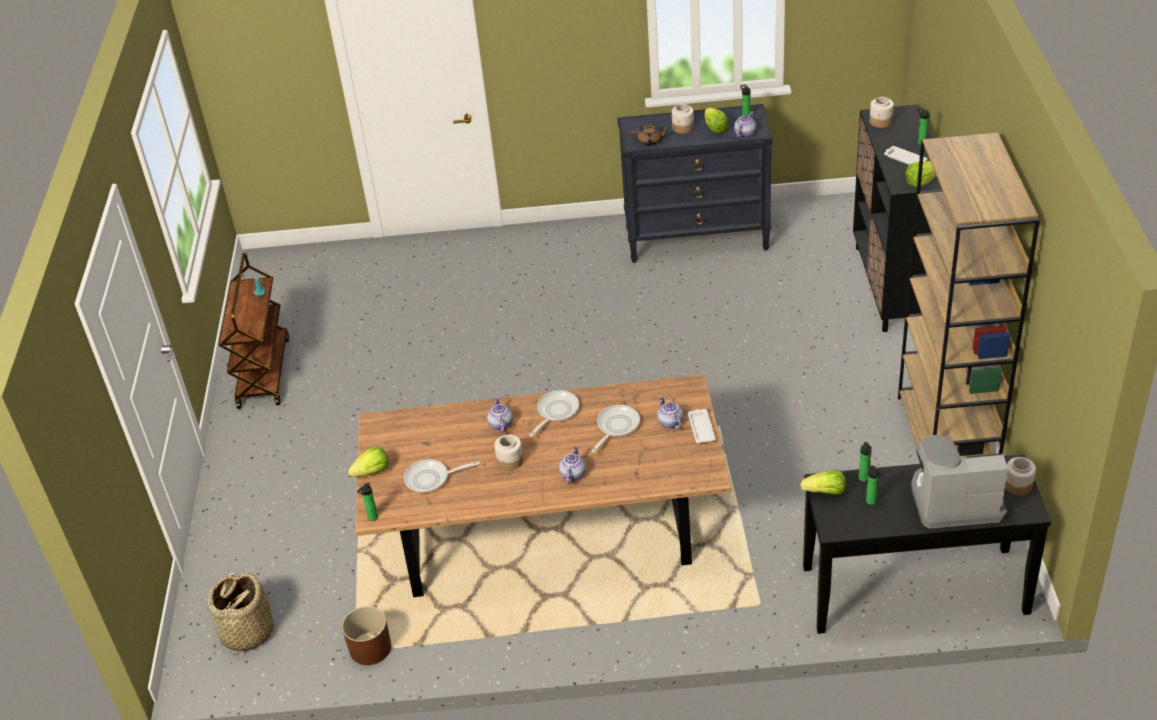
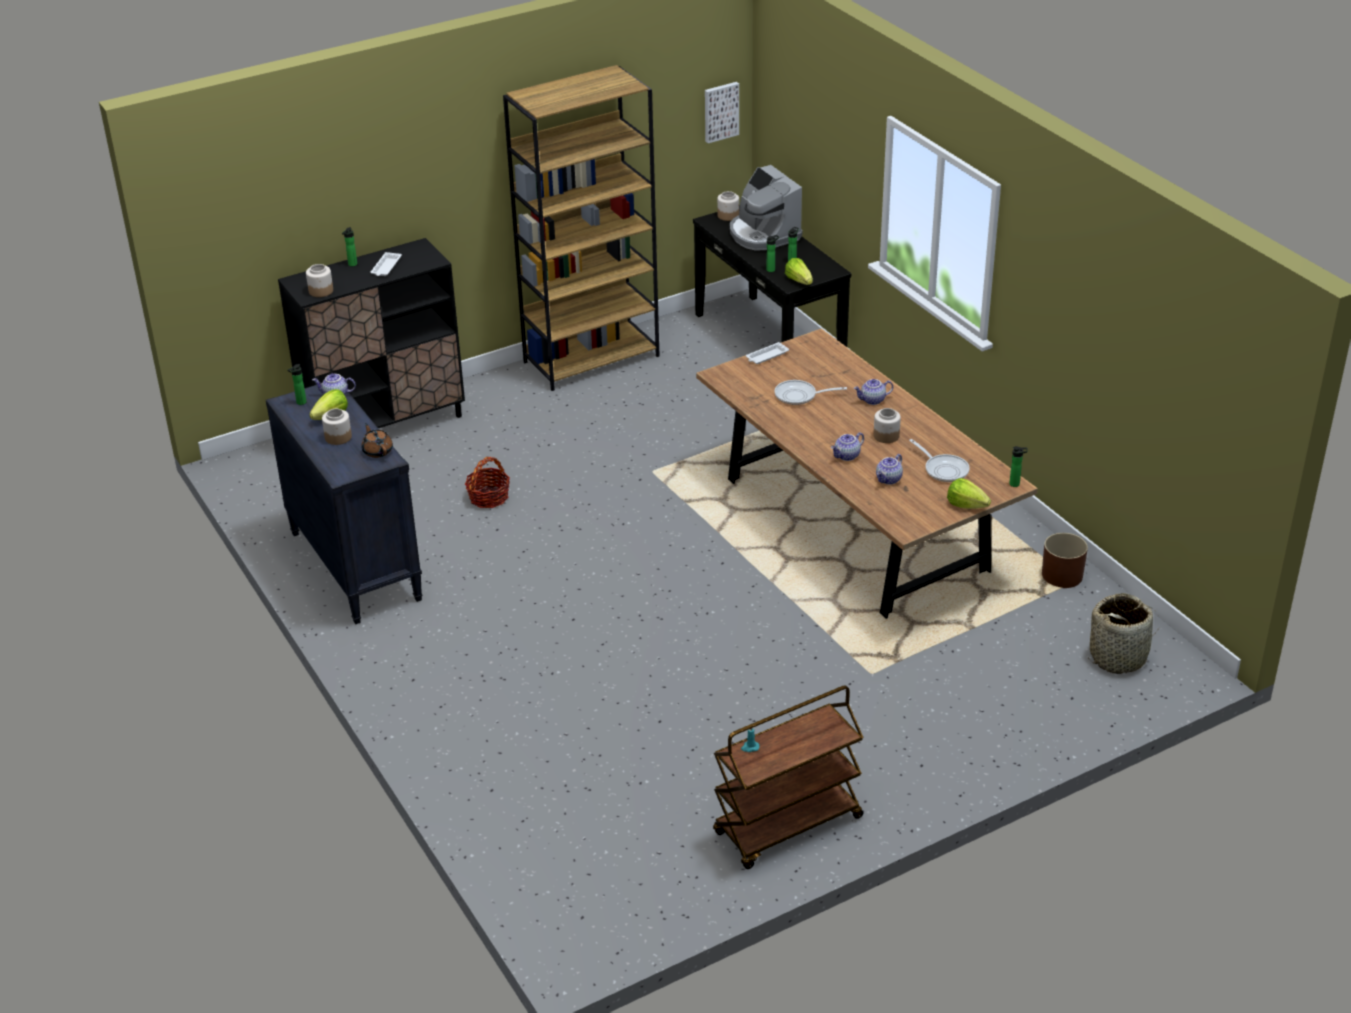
camera: 120 degrees left, 5 degrees down
(556, 412) = (806, 432): frying pan -> none
(669, 422) = (772, 372): teapot -> teapot (889, 480)
(743, 321) = (489, 497): none -> basket
(921, 182) = (422, 253): lettuce -> none
(1077, 396) = (720, 111): none -> picture

